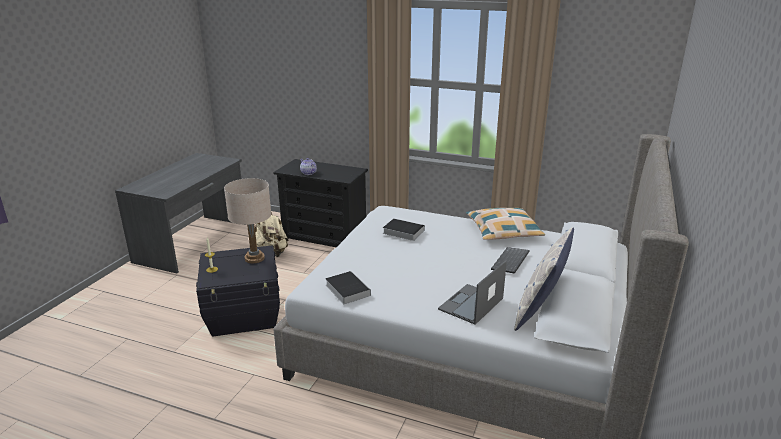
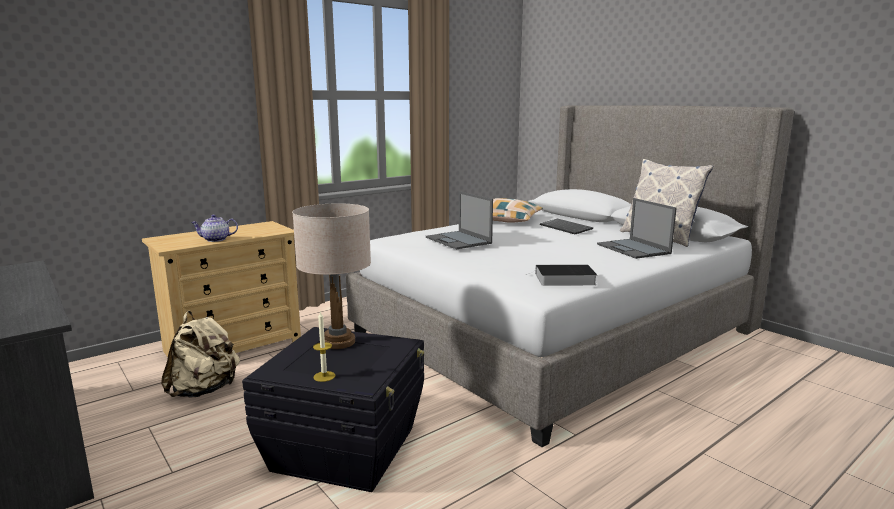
camera: 60 degrees left, 10 degrees down
(325, 238) = (234, 345): black dresser -> beige dresser
(402, 232) = (459, 240): book -> laptop

